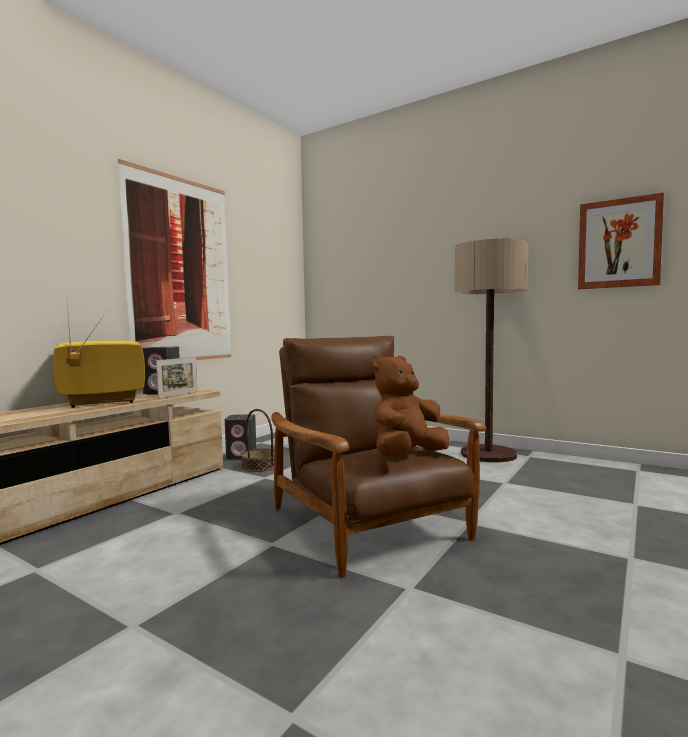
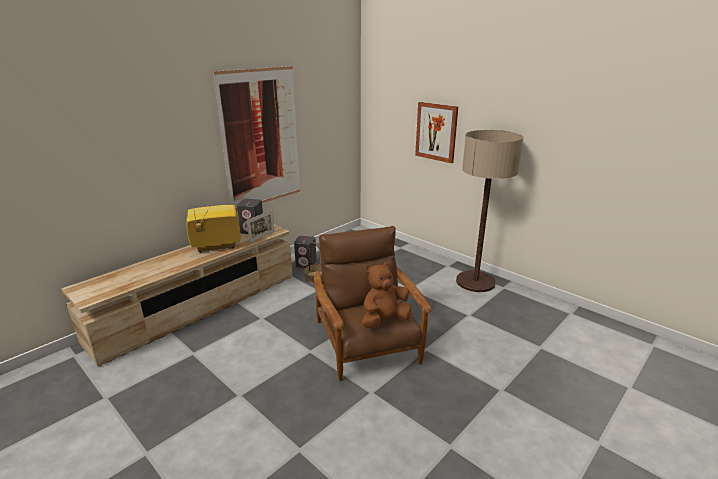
camera: 10 degrees right, 20 degrees up
(619, 243) = (594, 148): picture -> picture (436, 132)

